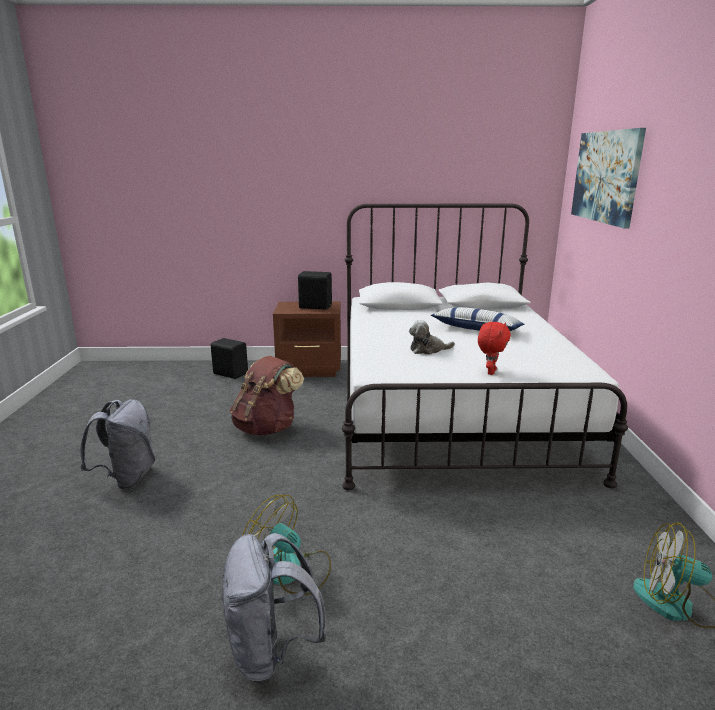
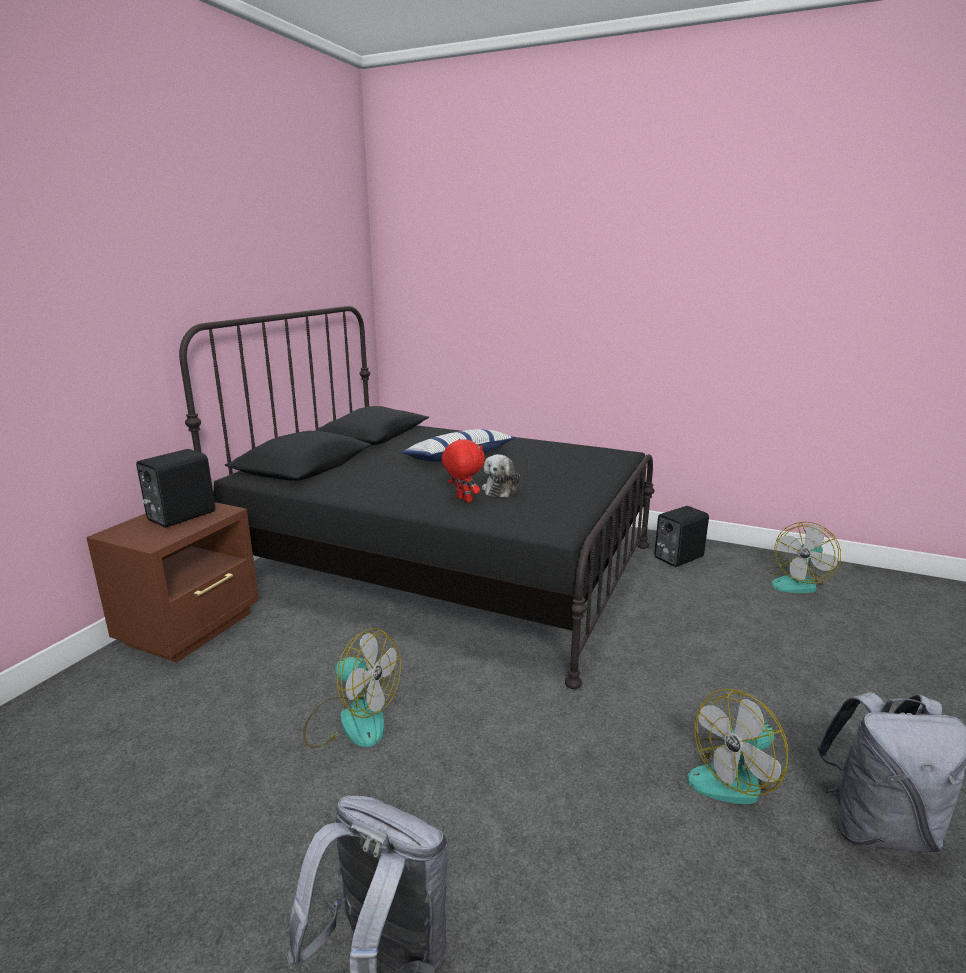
camera: 65 degrees left, 0 degrees up
(231, 373) = (68, 720): black speaker -> black speaker (677, 557)
(267, 428) = (351, 720): brown backpack -> fan
(450, 410) = (445, 567): white bed -> black bed
(490, 372) = (592, 481): red plush toy -> red plush toy (463, 500)
(606, 176) = (474, 267): picture -> none

